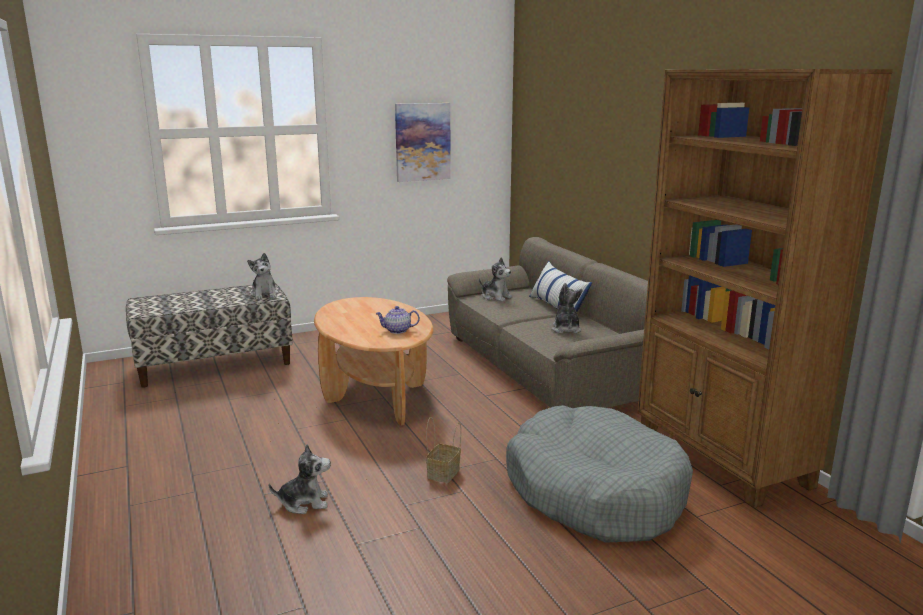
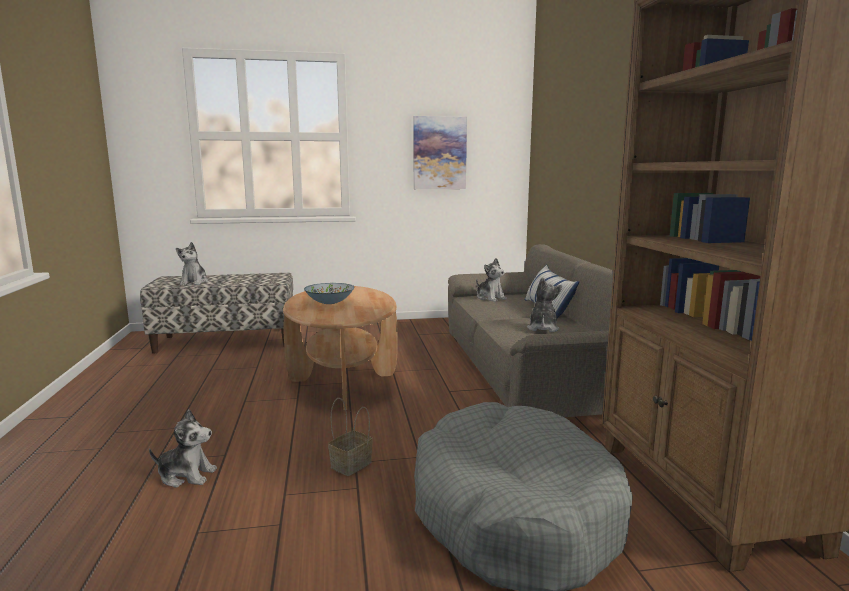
camera: 15 degrees right, 5 degrees down
(265, 294) = (271, 280): plush toy -> plush toy (194, 282)
(363, 321) = (330, 302): none -> bowl
(397, 330) = (353, 312): teapot -> none

